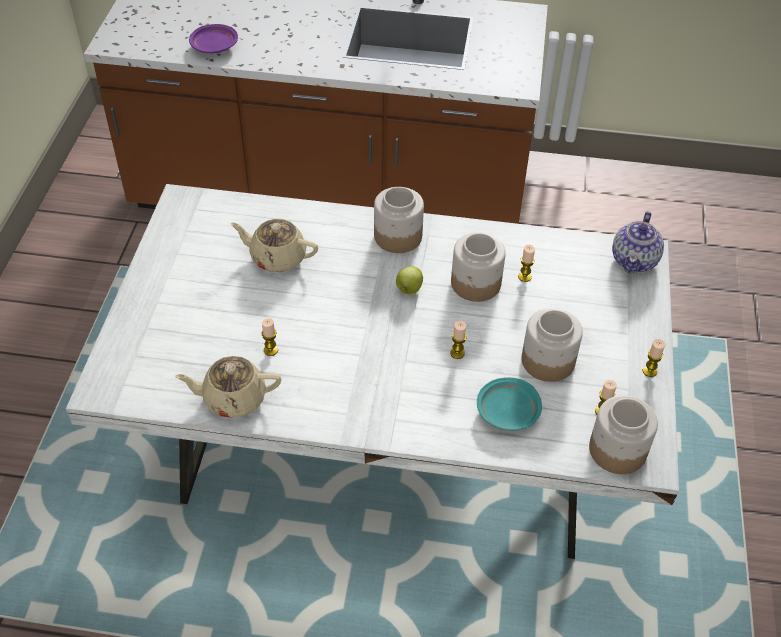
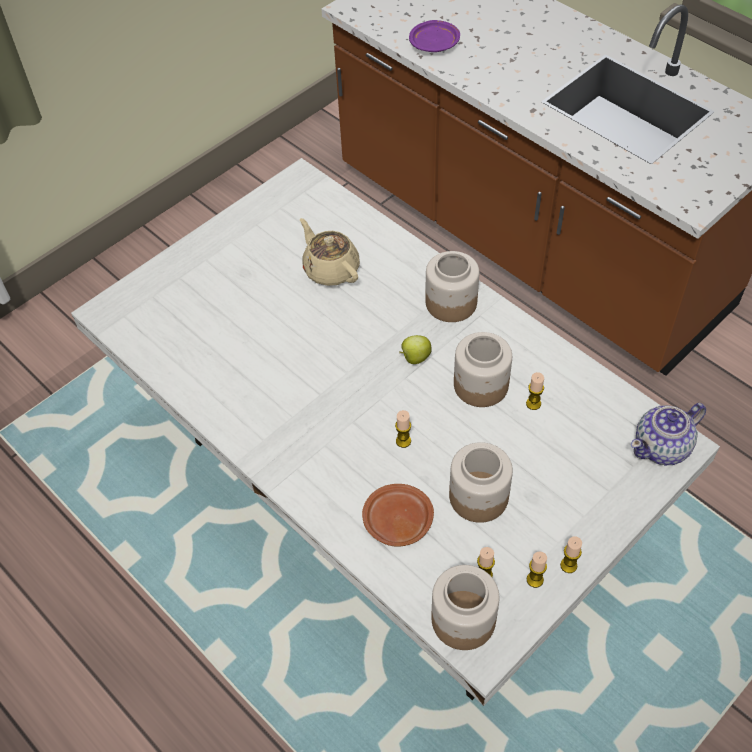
camera: 40 degrees right, 5 degrees up
(233, 398) = (190, 374): beige teapot -> none
(270, 350) = (253, 349): candle -> candle (535, 579)
(507, 412) = (397, 521): turquoise plate -> brown plate

